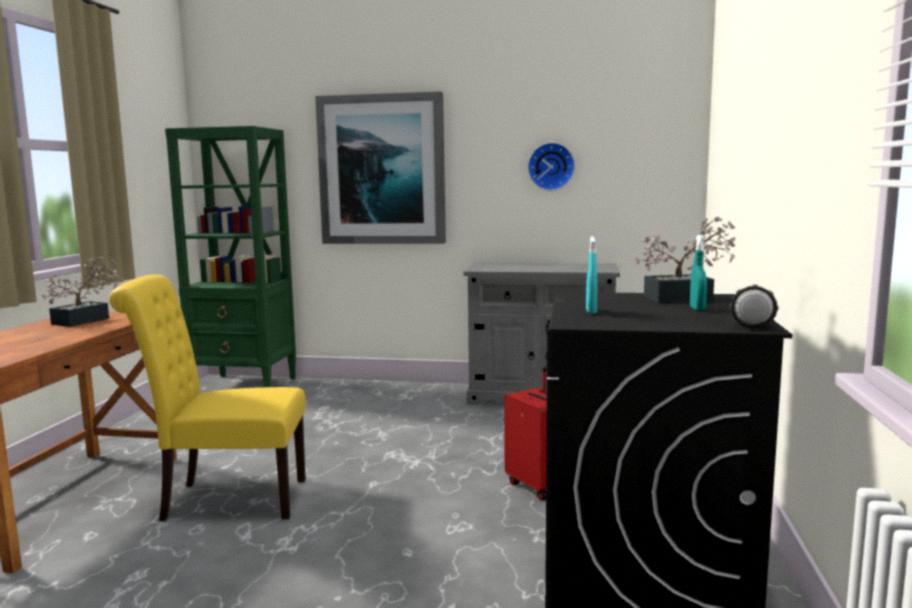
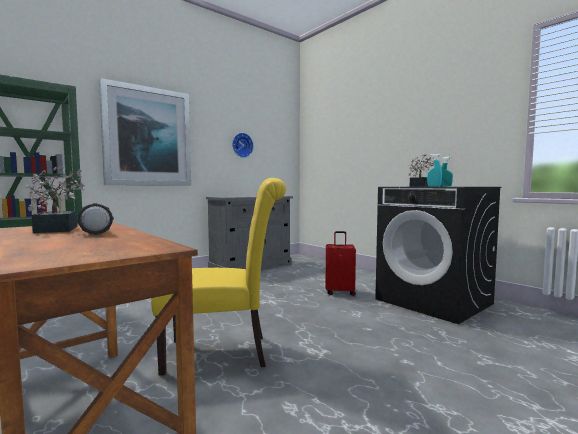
camera: 50 degrees left, 5 degrees down
(226, 500) = (224, 353): yellow chair -> yellow chair turned 135 degrees counterclockwise
(752, 321) = (476, 186): flashlight -> flashlight (97, 231)

